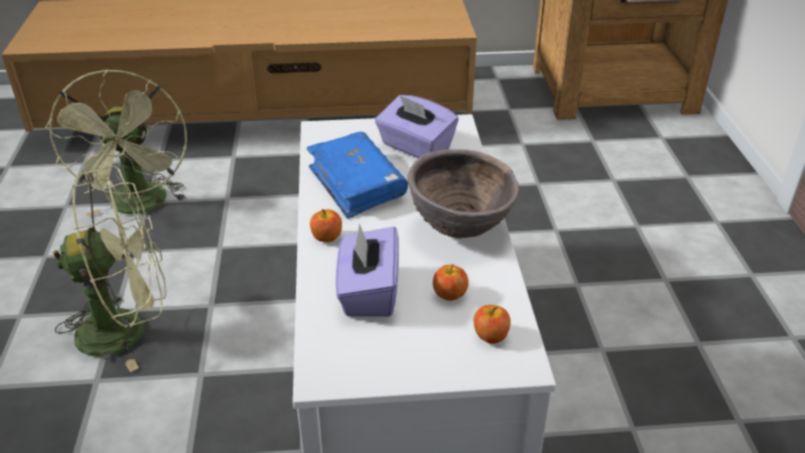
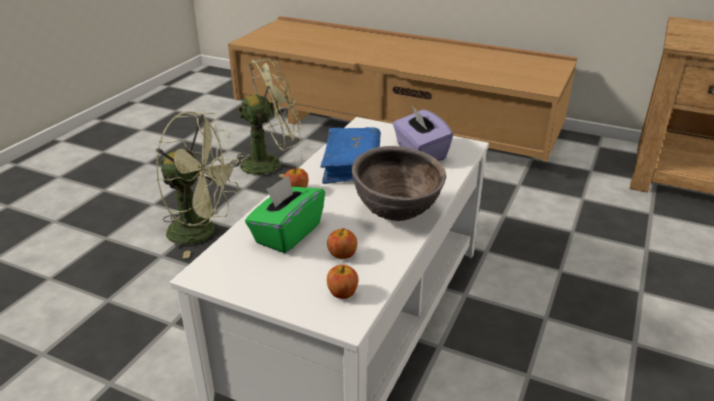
camera: 30 degrees right, 5 degrees down
(140, 207) = (269, 163): green fan -> green fan turned 135 degrees counterclockwise
(368, 293) = (287, 233): purple tissue box -> green tissue box

